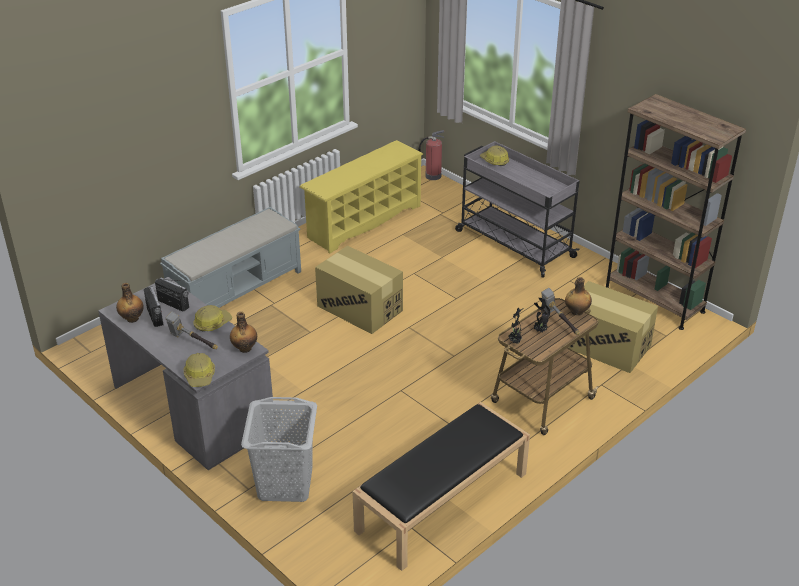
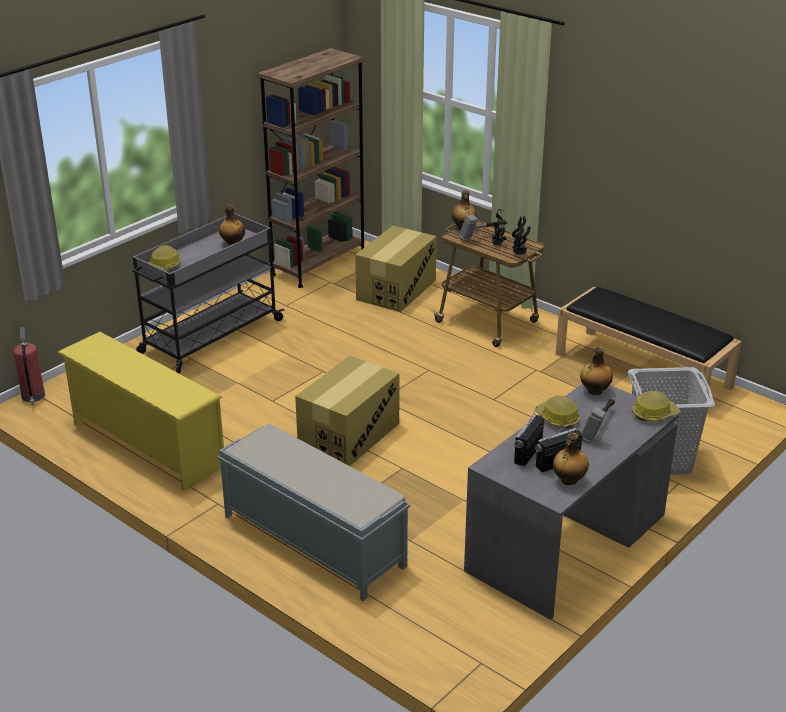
camera: 95 degrees left, 5 degrees down
(537, 189) = (233, 243): none -> bottle

